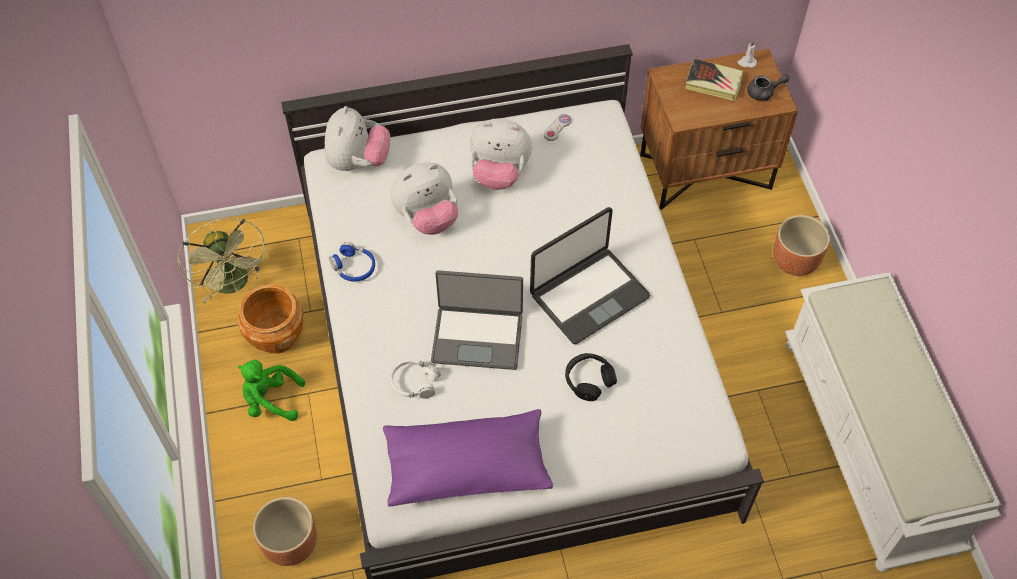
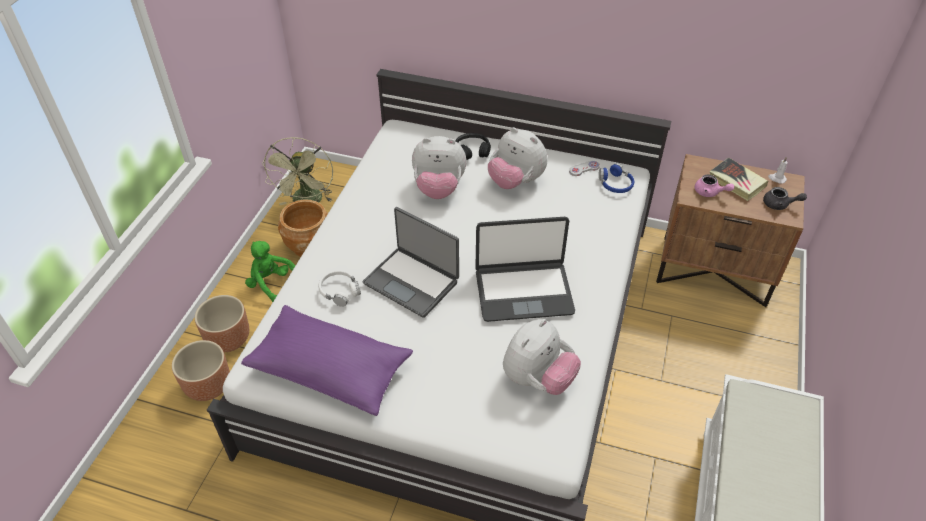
camera: 30 degrees right, 10 degrees down
(353, 267) = (360, 198): blue headphones -> blue headphones (615, 184)
(358, 161) = (418, 136): plush toy -> plush toy (537, 379)
(588, 380) = (477, 353): black headphones -> black headphones (472, 151)
(696, 106) = (709, 192): none -> pink teapot
(795, 261) = (754, 370): brown planter -> brown planter (228, 340)

